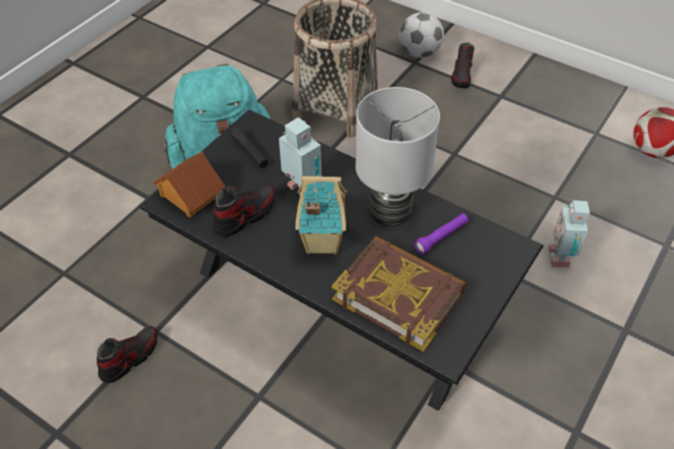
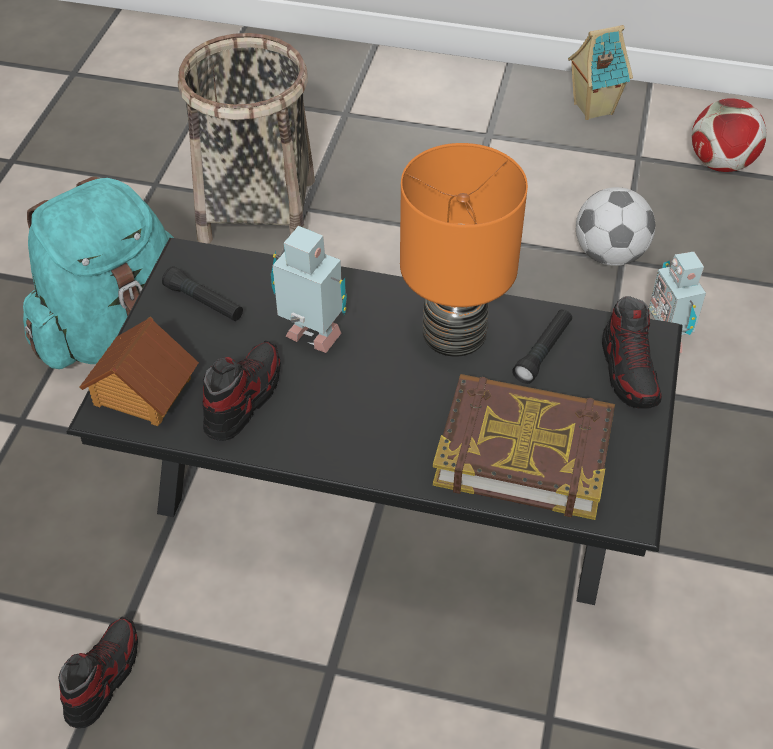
camera: 20 degrees left, 0 degrees up
(321, 242) = (376, 406): toy house -> toy house (592, 108)
(390, 210) = (455, 333): grey table lamp -> orange table lamp
(420, 53) = (347, 98): football -> football (609, 255)
(441, 237) = (543, 352): purple flashlight -> black flashlight
(462, 75) = (422, 118): shoe -> shoe (629, 371)

